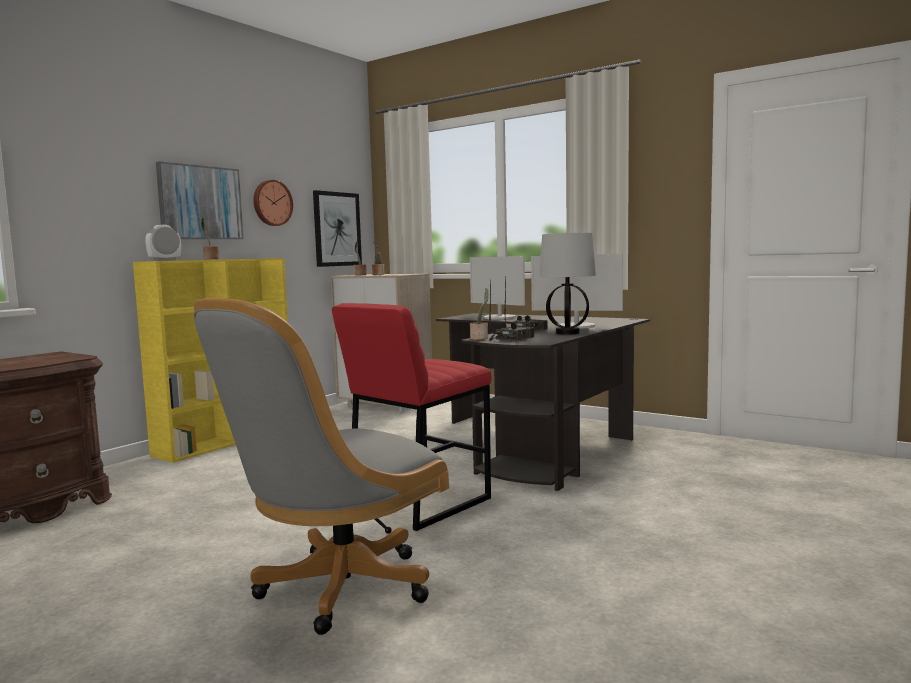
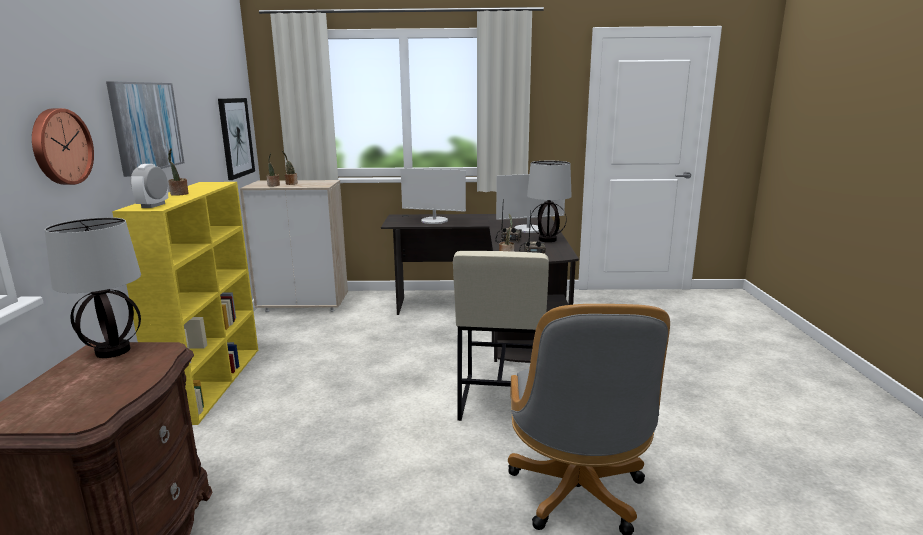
camera: 35 degrees left, 10 degrees up
(55, 355) = (112, 351): none -> table lamp
(271, 203) = (194, 117): wall clock -> wall clock (60, 147)
(418, 503) = (501, 401): red chair -> beige chair

